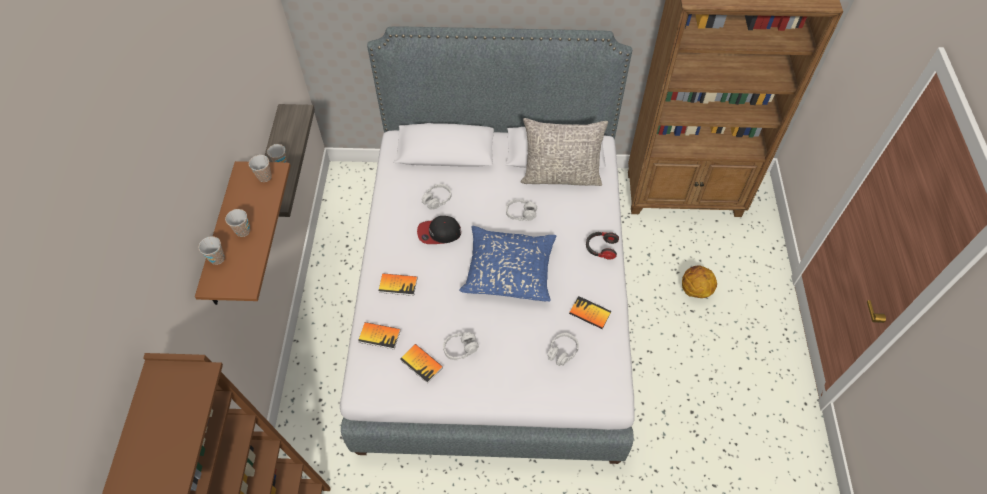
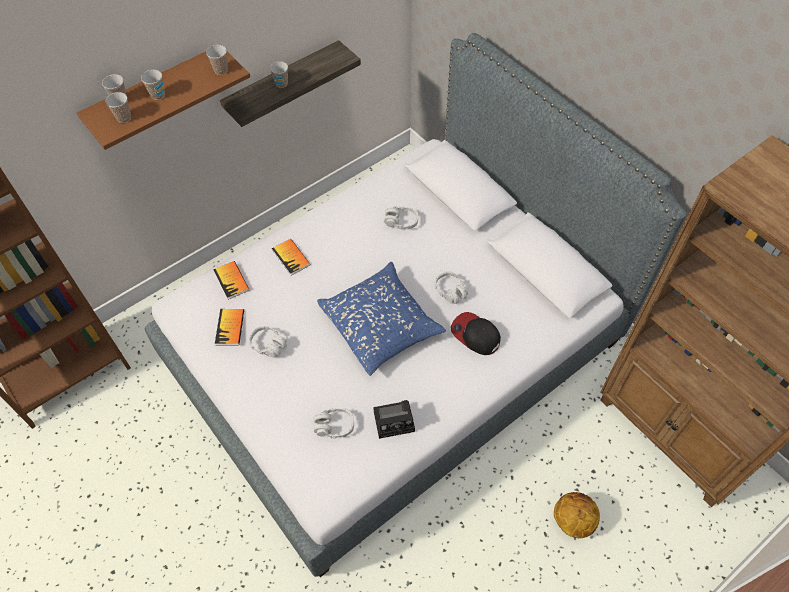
camera: 50 degrees right, 0 degrees up
(241, 267) = (124, 118): none -> cup
(439, 233) = (368, 247): cap -> cap (475, 335)
(561, 176) = (525, 291): grey pillow -> none
(589, 313) = (395, 420): book -> camera
(601, 248) = (477, 381): headphones -> none

